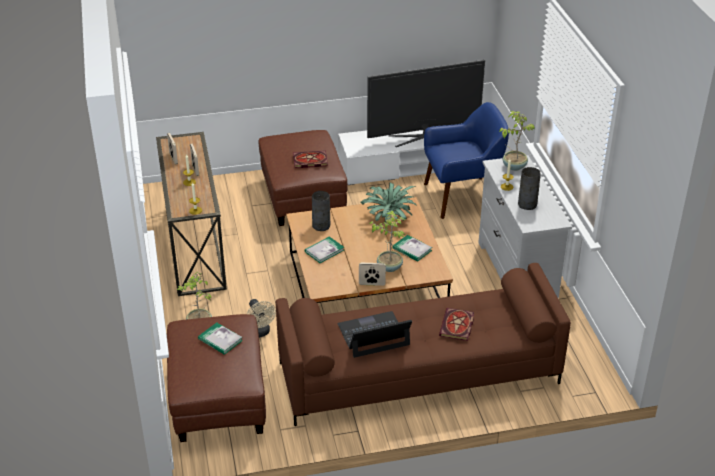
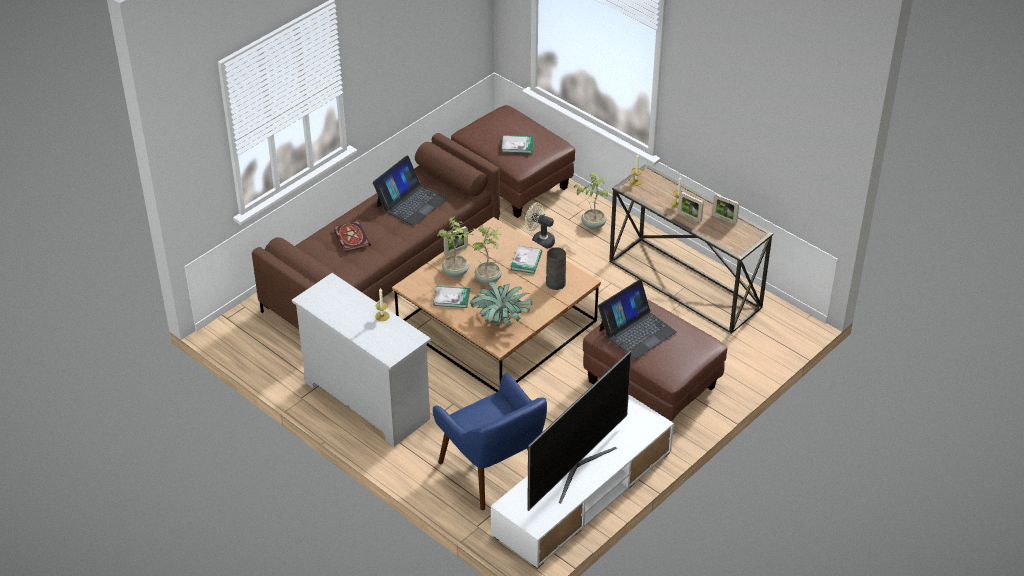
camera: 145 degrees right, 5 degrees up
(309, 161) = (636, 331): book -> laptop
(462, 197) = (492, 471): blue armchair -> blue armchair turned 75 degrees counterclockwise
(513, 166) = (393, 344): potted plant -> potted plant (489, 279)
(527, 205) = (348, 304): grey vase -> none

